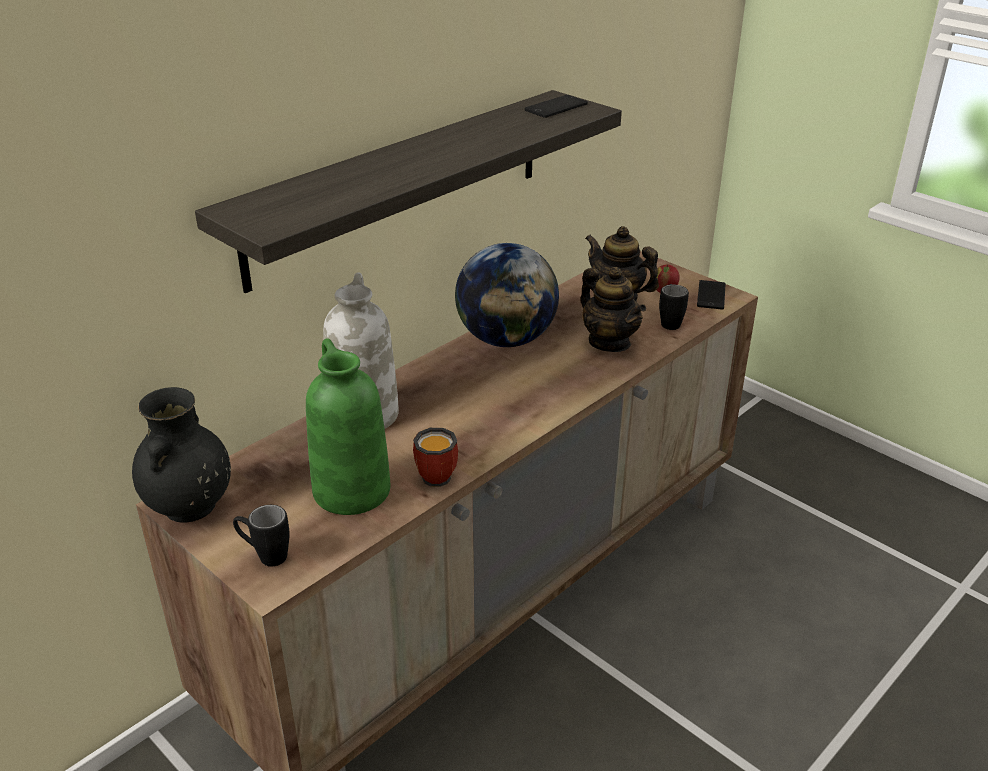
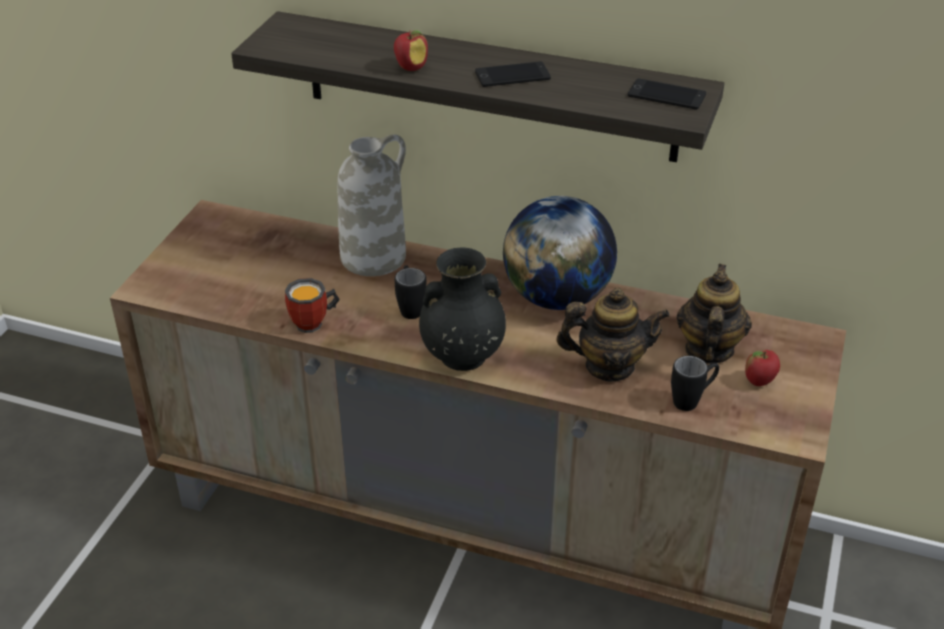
camera: 65 degrees right, 5 degrees up
(189, 507) = (208, 222): black vase -> black vase (461, 356)
(265, 556) = (171, 275): black mug -> black mug (410, 307)
(350, 490) = (268, 286): green vase -> none
(405, 175) = (411, 68): none -> apple
(609, 342) = (609, 366): teapot -> teapot turned 120 degrees counterclockwise
(711, 295) = (786, 421): phone -> phone (512, 75)

